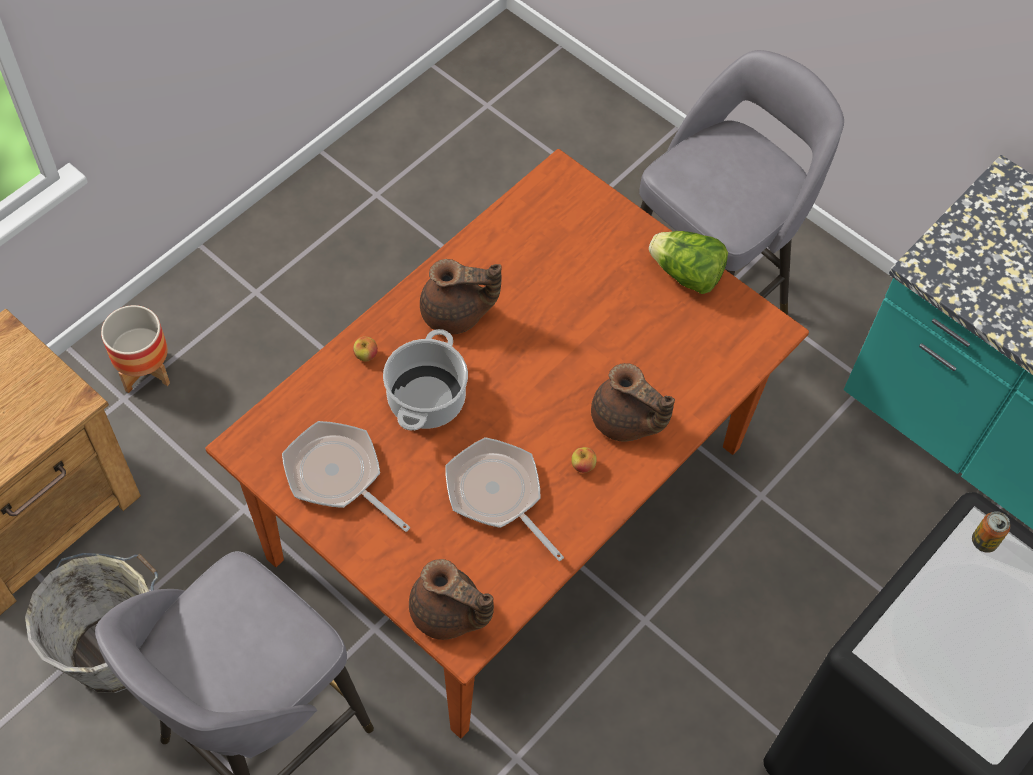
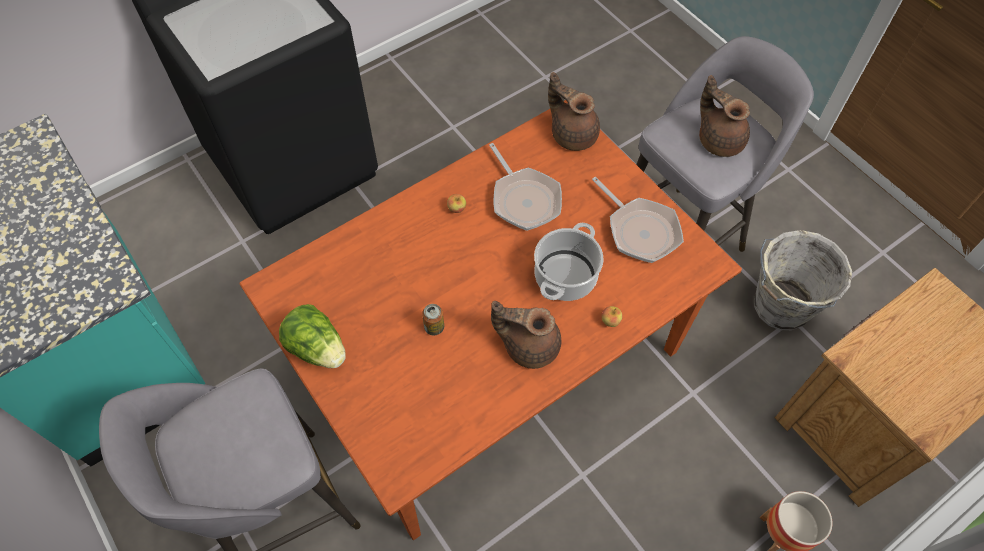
camera: 165 degrees left, 0 degrees up
(625, 421) = (415, 234): brown teapot -> brown teapot (719, 139)
(984, 541) = (216, 61): can -> can (434, 327)

